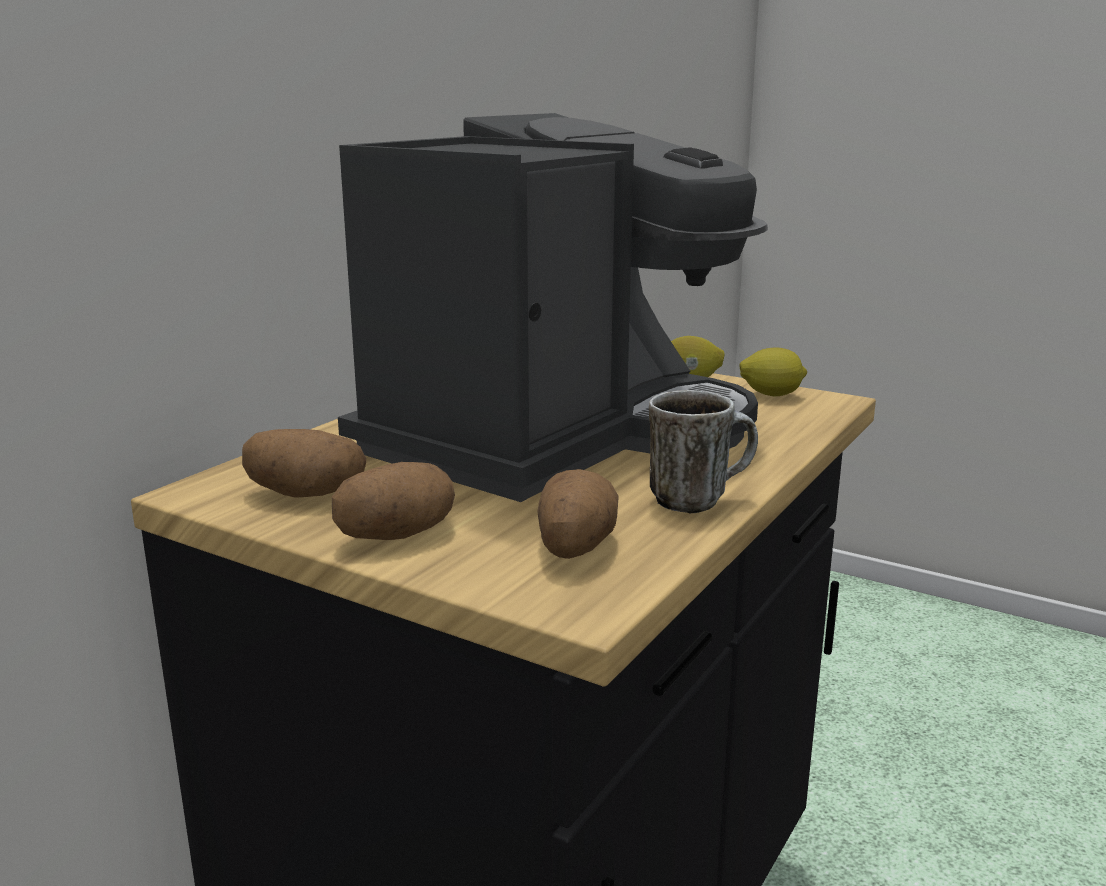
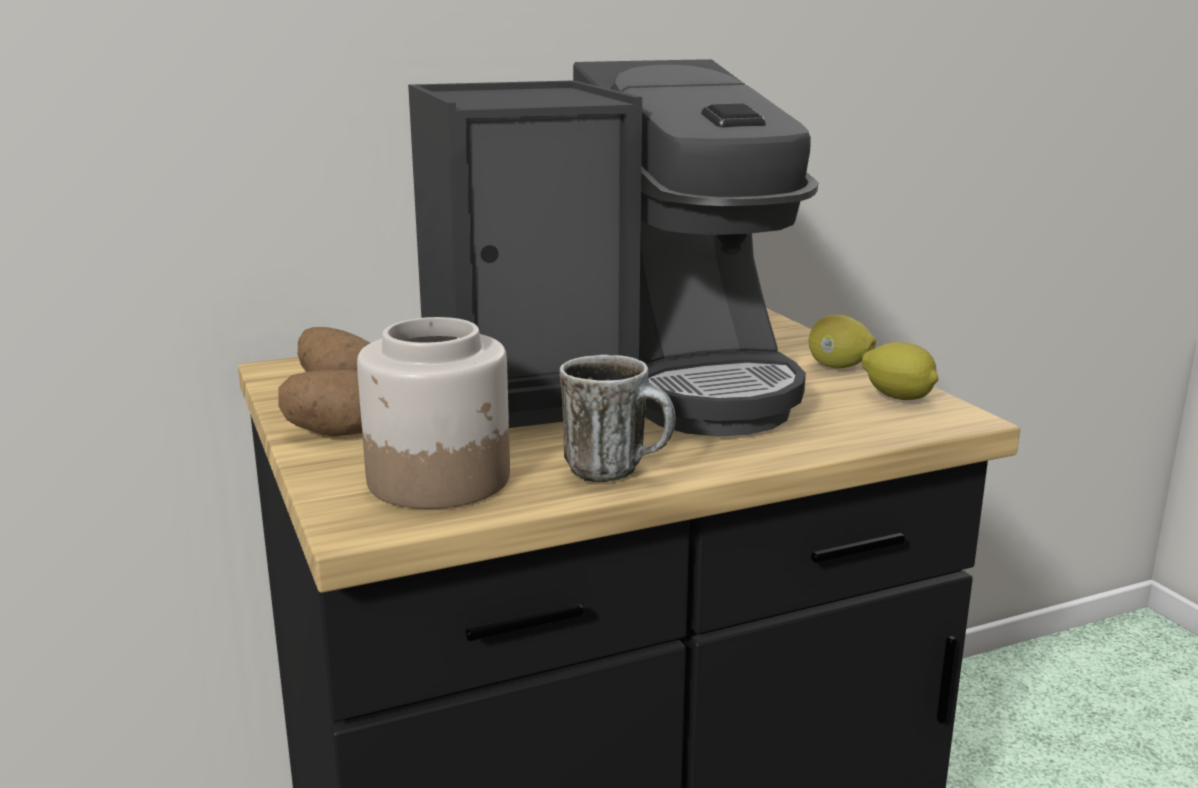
camera: 35 degrees right, 0 degrees up
(574, 547) = (441, 479): potato -> jar

